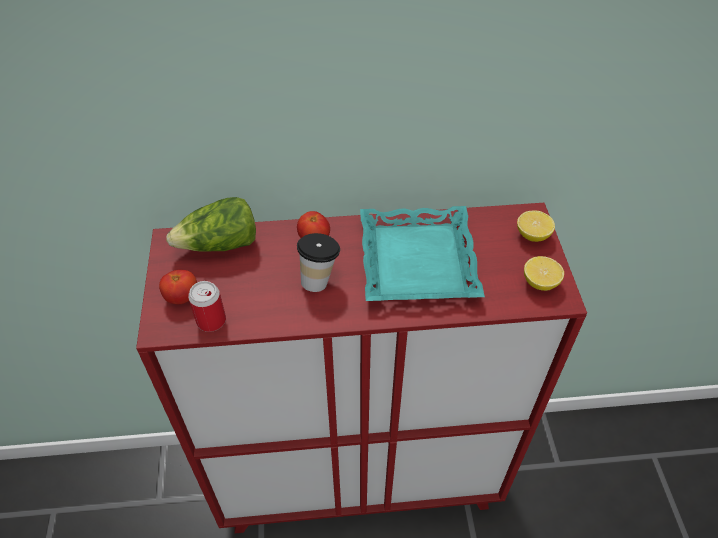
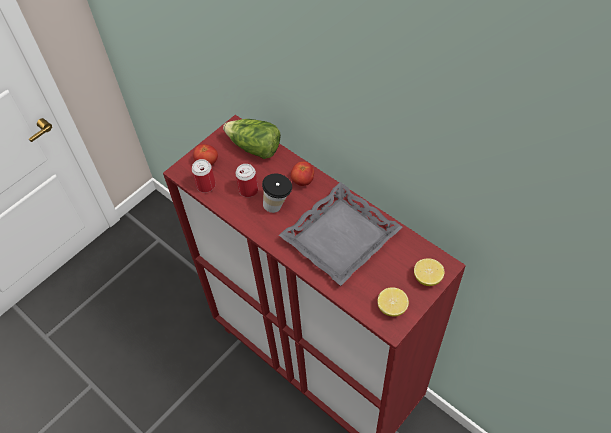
camera: 50 degrees right, 5 degrees up
(267, 289) = (248, 190): none -> can
(416, 261) = (340, 237): turquoise tray -> grey tray

